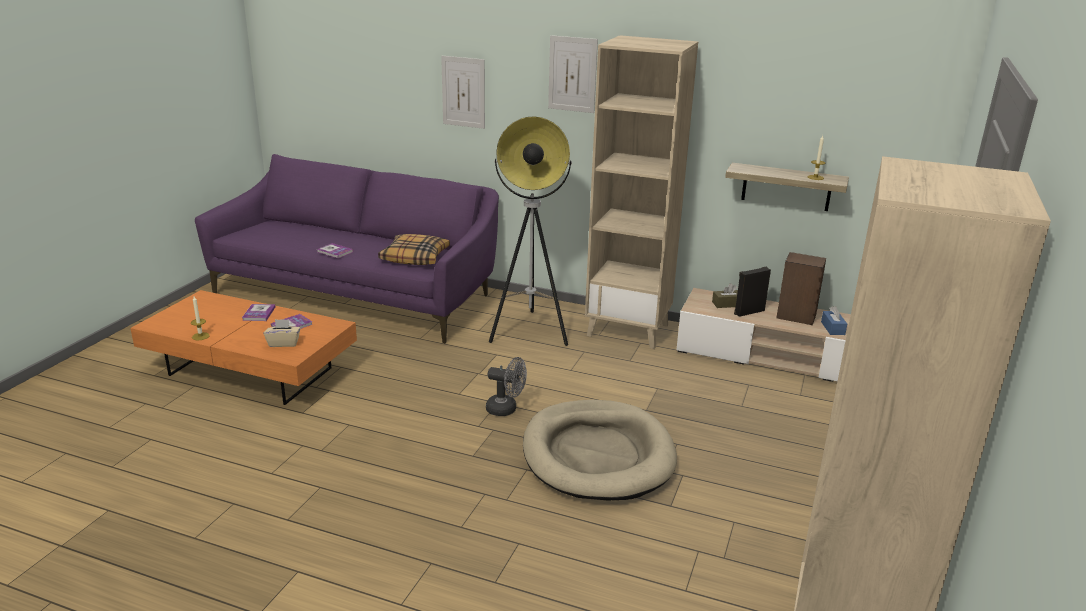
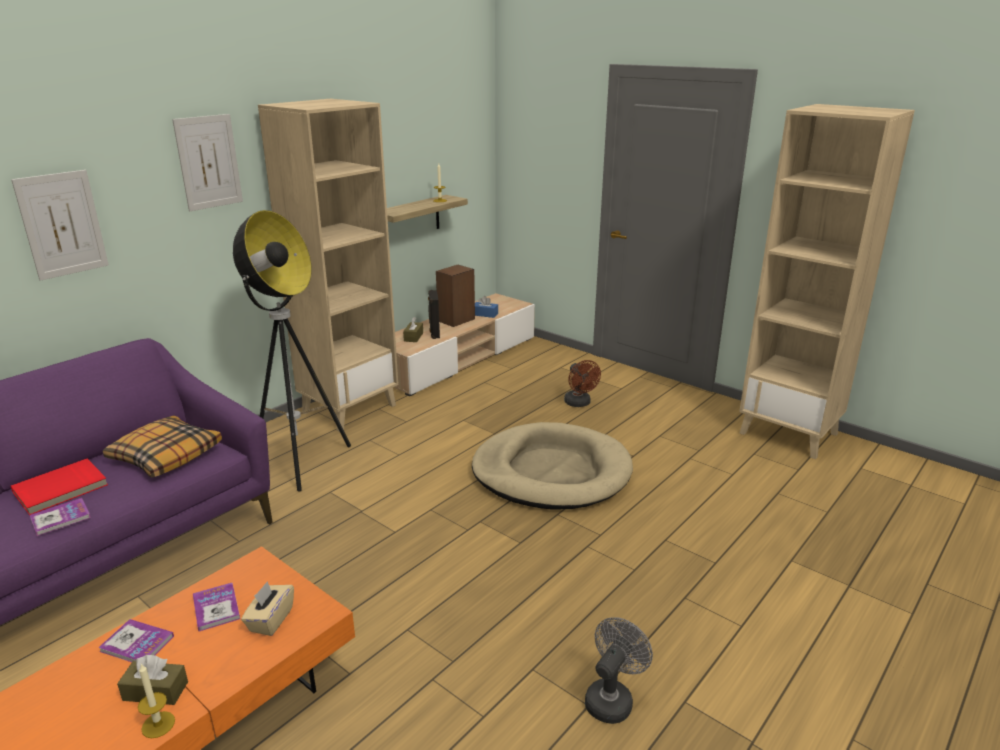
camera: 70 degrees left, 0 degrees up
(224, 329) = (155, 691): none -> brown tissue box
(363, 243) = (61, 489): none -> red book
(506, 409) = (447, 506): grey fan -> grey fan (612, 698)
(759, 452) = (579, 403): none -> brown fan

